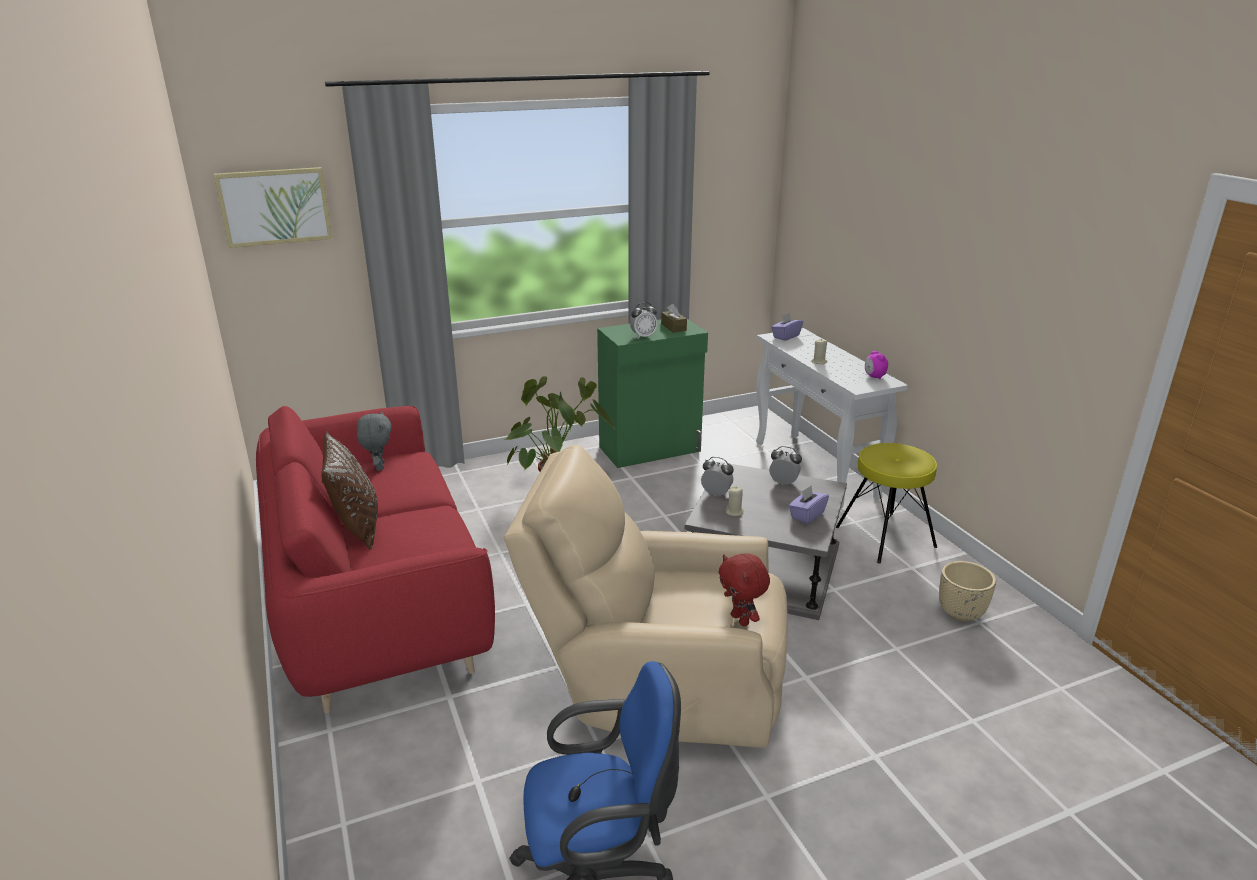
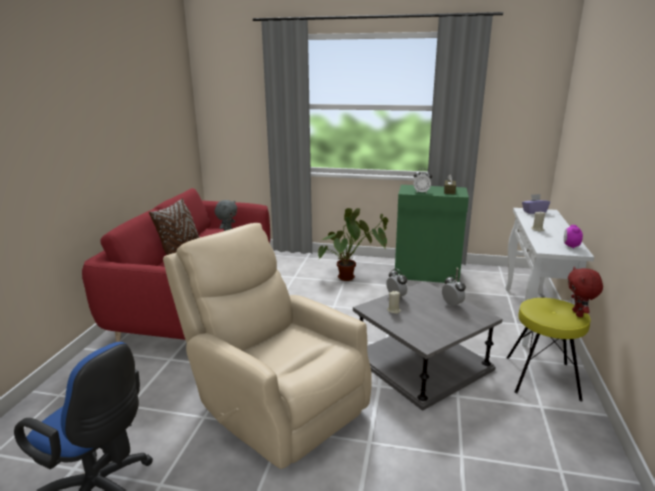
camera: 35 degrees right, 5 degrees down
(275, 206) = (228, 88): picture -> none
(741, 620) = (300, 368): red plush toy -> red plush toy (578, 314)
(807, 515) = (442, 328): purple tissue box -> none
(960, 613) = (549, 456): beige planter -> none

